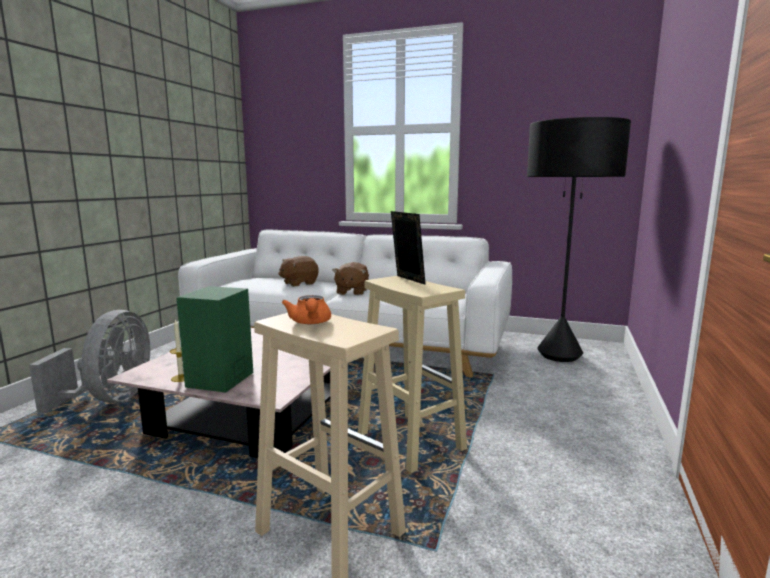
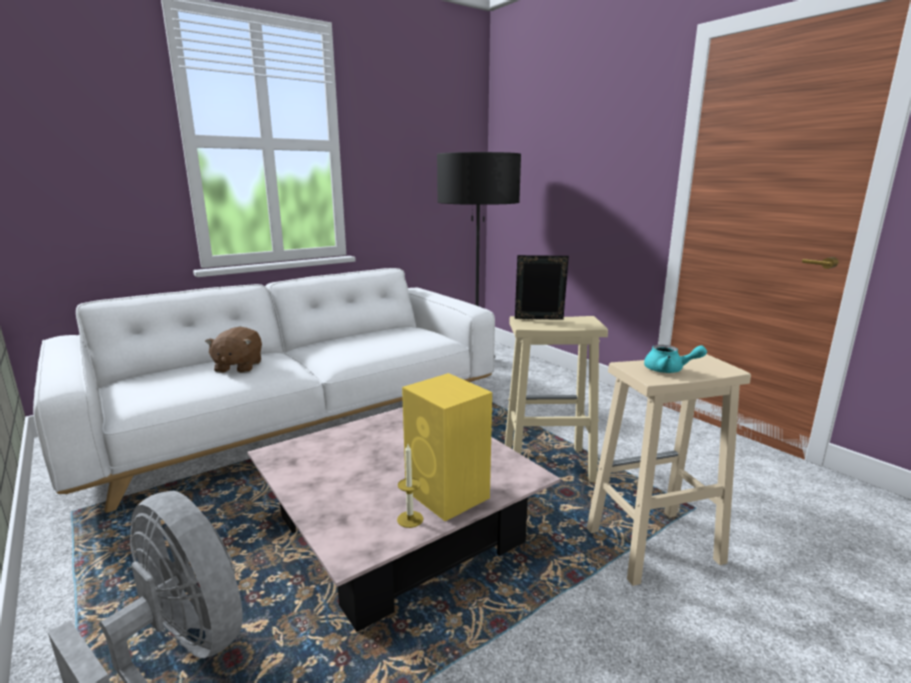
camera: 55 degrees left, 5 degrees up
(219, 380) = (448, 495): green speaker -> yellow speaker
(310, 323) = (669, 370): orange teapot -> turquoise teapot
(351, 292) = (330, 356): brown plush toy -> none

